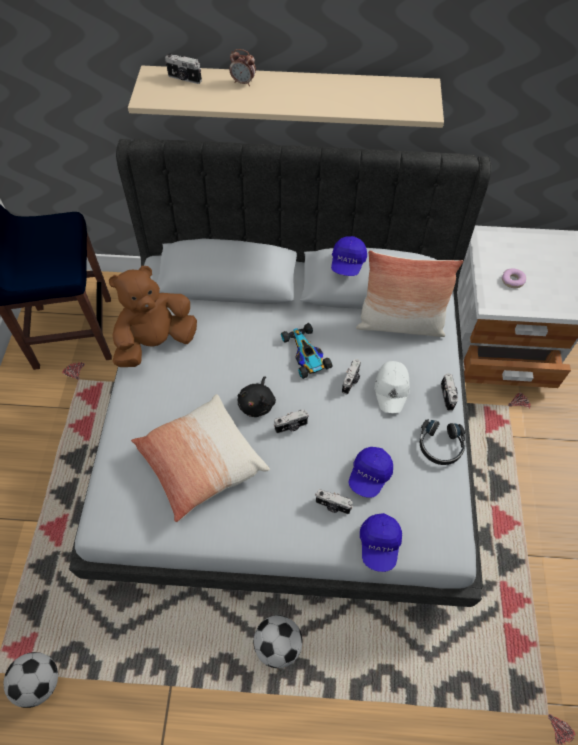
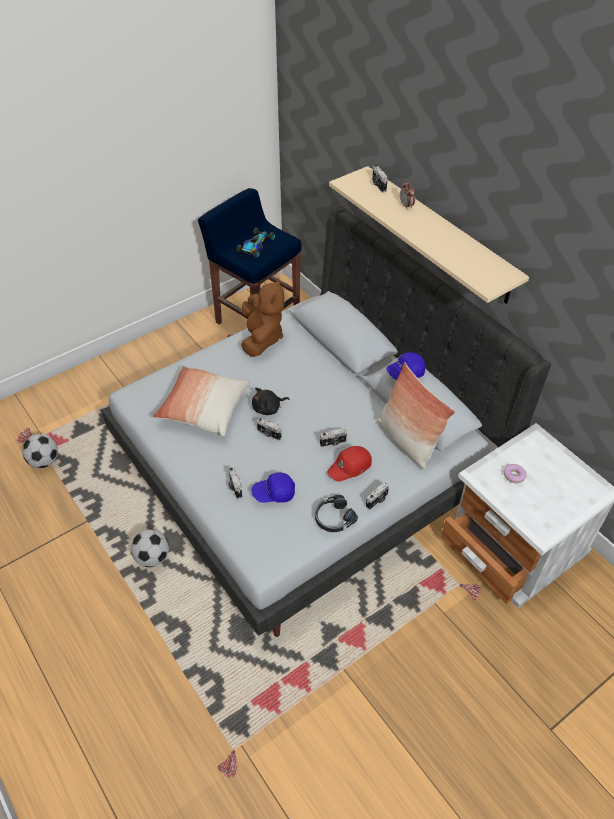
camera: 50 degrees right, 10 degrees down
(156, 342) = (262, 338): brown plush toy -> brown plush toy turned 75 degrees clockwise
(306, 354) = (328, 409): toy car -> toy car (255, 246)
(379, 544) = (230, 526): blue cap -> none
(392, 389) = (350, 467): white cap -> red cap

